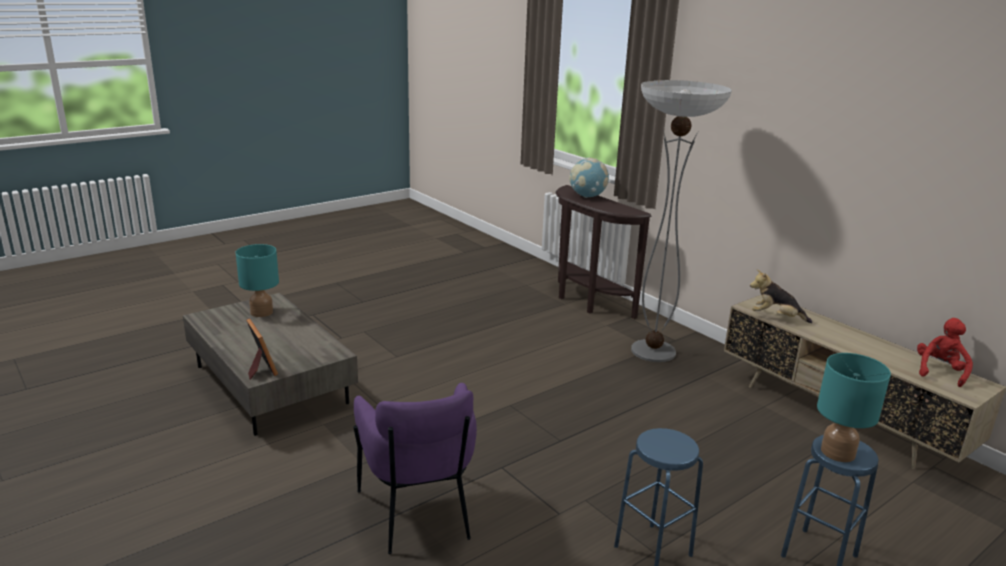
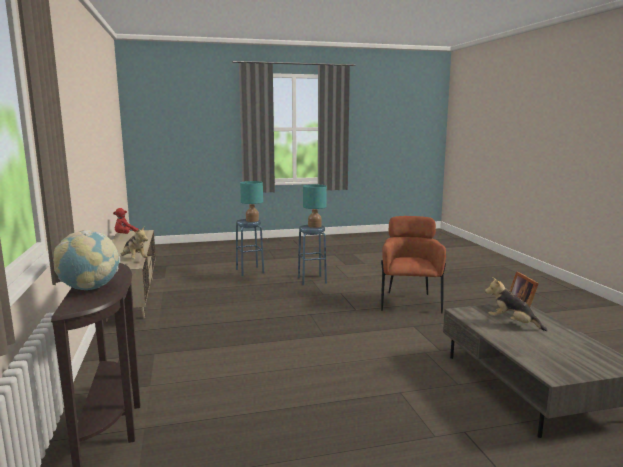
camera: 155 degrees left, 10 degrees down
(261, 312) = (556, 359): turquoise table lamp -> turquoise table lamp (314, 226)
(282, 345) = (512, 324): none -> plush toy
(419, 513) = (409, 302): purple armchair -> brown armchair
(653, 351) = (158, 351): floor lamp -> none

